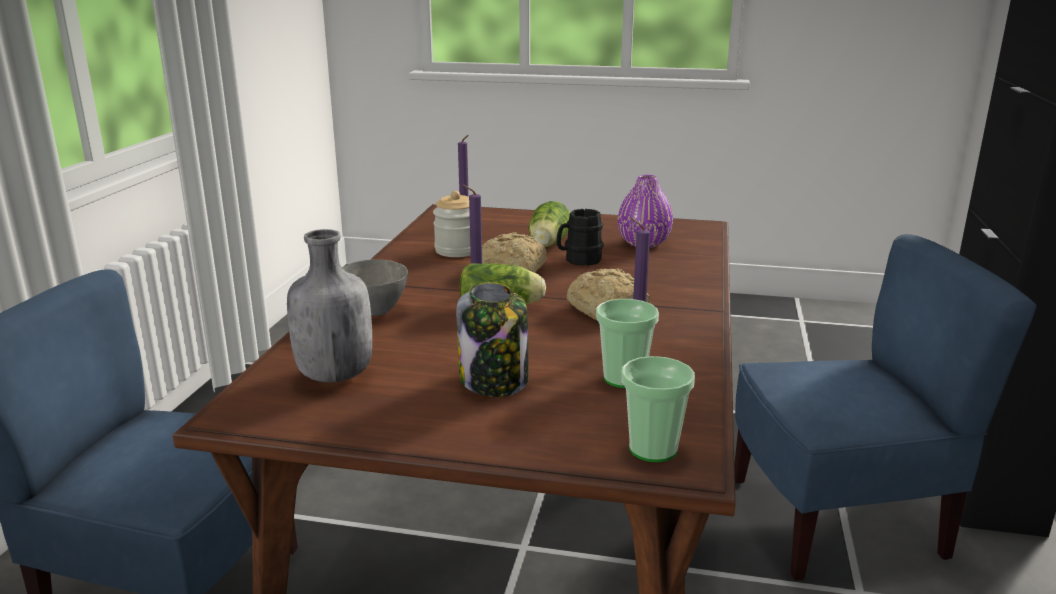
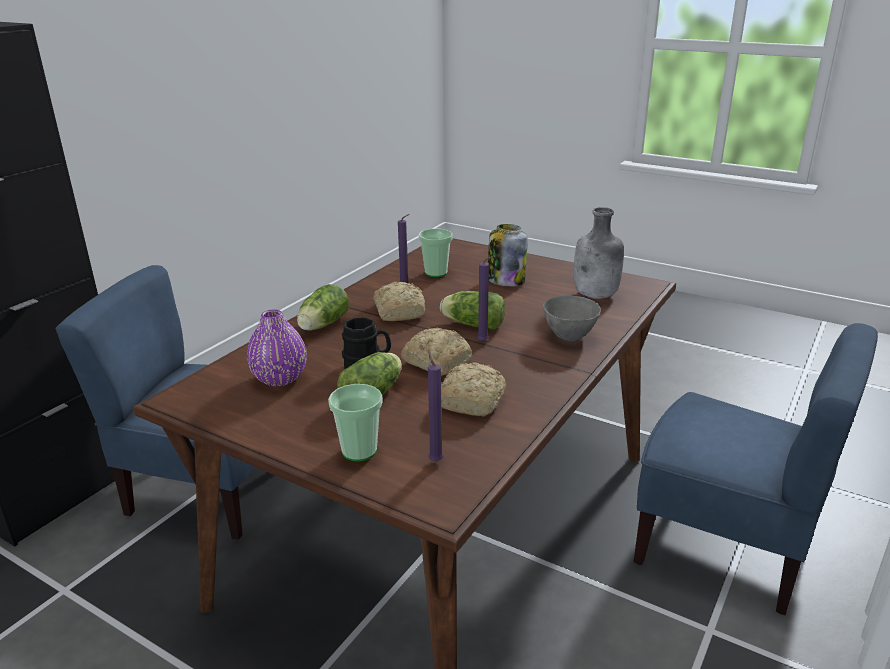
camera: 160 degrees left, 5 degrees up
(457, 250) = (473, 400): jar -> bread
(653, 449) = (453, 248): cup -> cup (359, 451)
(677, 284) = (322, 325): none -> lettuce

